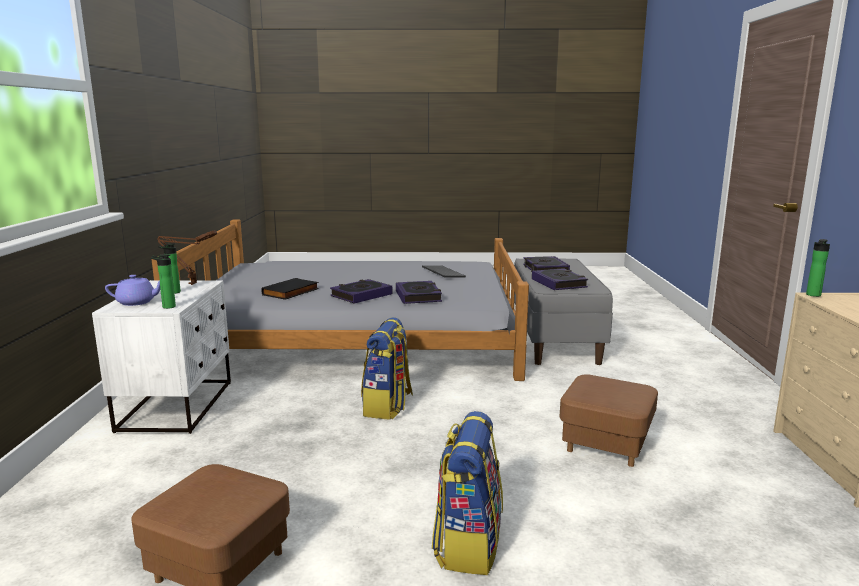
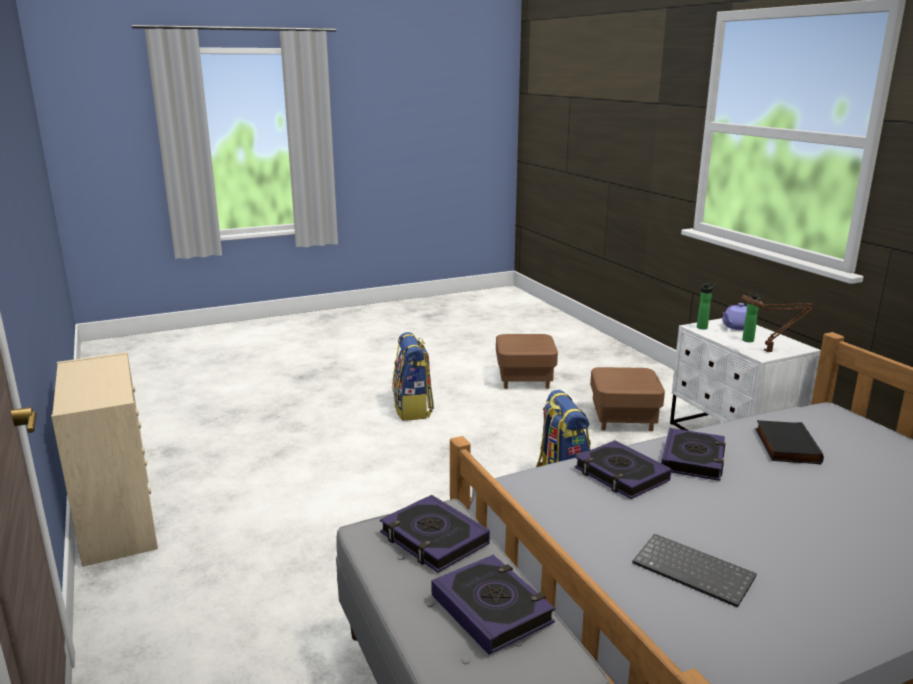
camera: 155 degrees right, 5 degrees up
(605, 444) = (338, 491): brown ottoman -> brown ottoman (623, 419)
(812, 295) = (121, 398): bottle -> none

